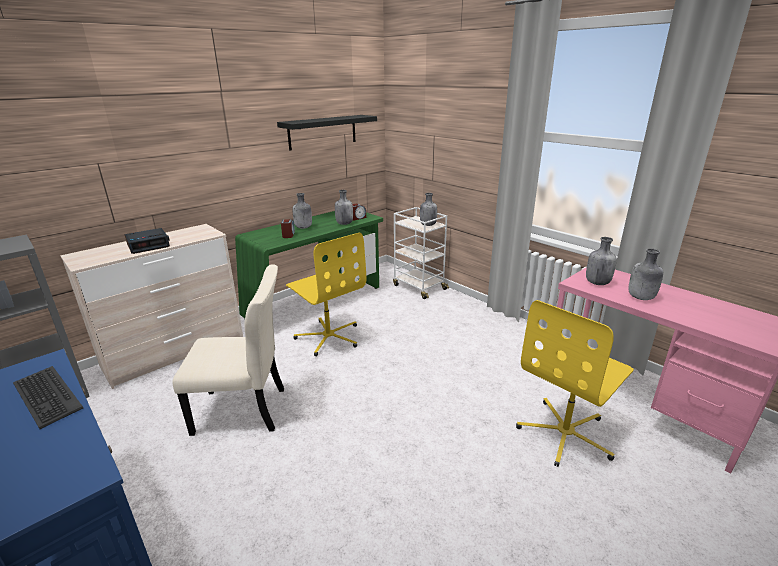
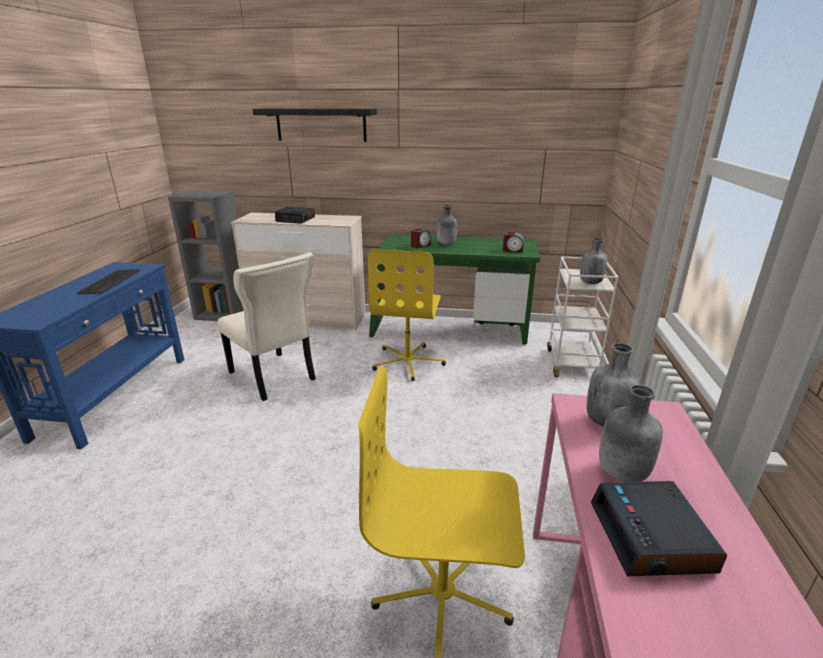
camera: 50 degrees right, 0 degrees up
(322, 132) = (512, 142): black shelf -> black shelf (321, 125)
(344, 223) = (487, 251): grey bottle -> none
(688, 311) = (652, 538): none -> alarm clock

